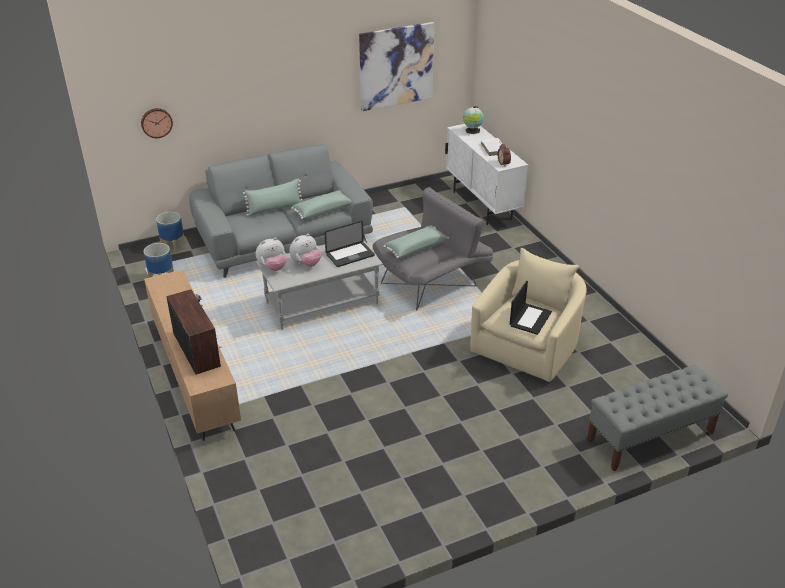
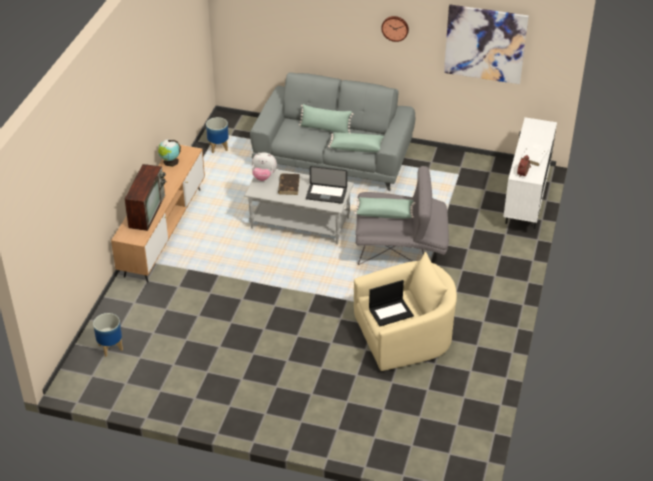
camera: 40 degrees right, 5 degrees up
(156, 122) = (258, 22): wall clock -> wall clock (395, 28)
(173, 246) = (253, 124): planter -> planter (111, 347)
(306, 264) = (289, 185): plush toy -> brown book
(472, 131) = (540, 131): globe -> globe (170, 162)
(650, 437) = (400, 451): grey bench -> none

